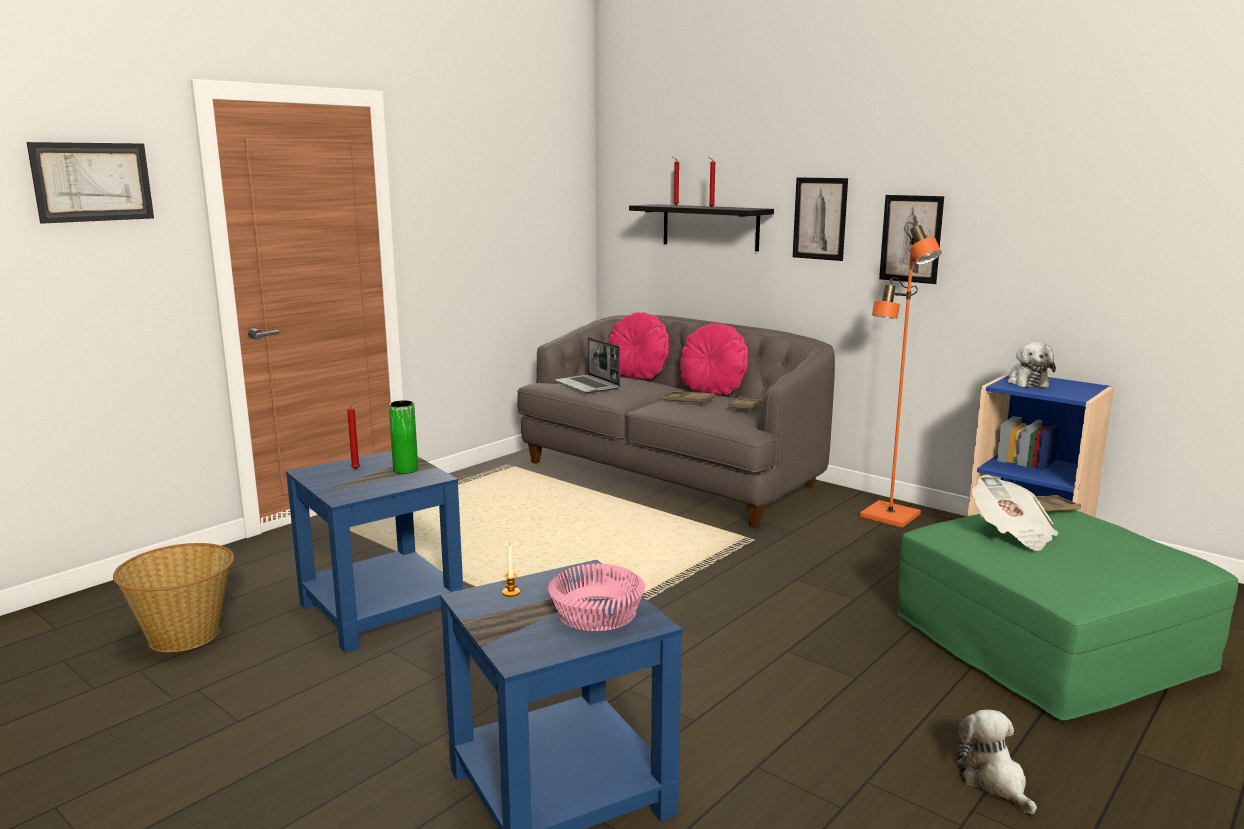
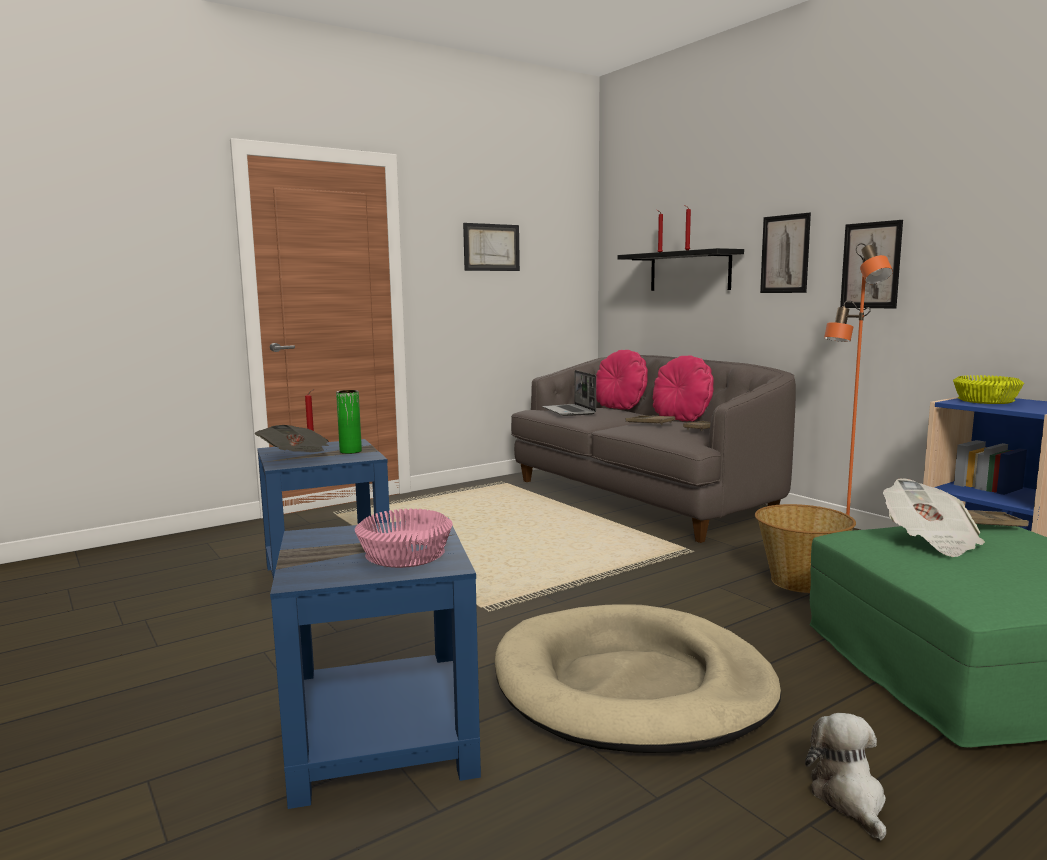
camera: 15 degrees right, 5 degrees down
(92, 182) = (144, 215): picture -> picture (491, 247)
(184, 635) = (165, 580): basket -> basket (800, 581)
(353, 486) = (297, 459): none -> newspaper
(511, 592) = (345, 534): candle -> none
(768, 700) = (632, 686): none -> beige dog bed
(1026, 382) = (985, 400): plush toy -> yellow bowl

